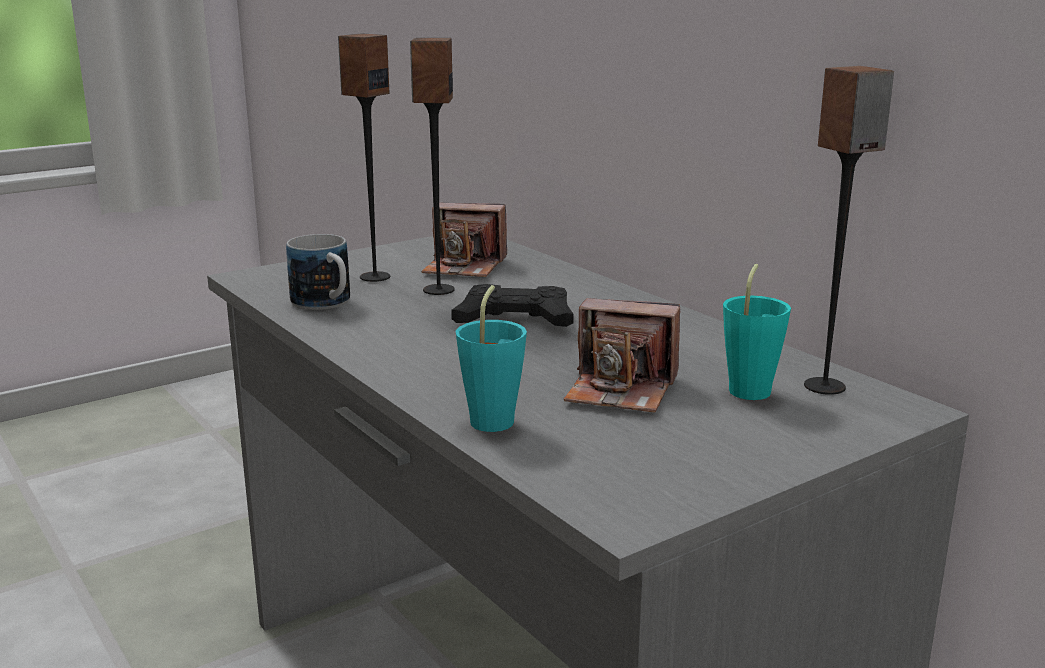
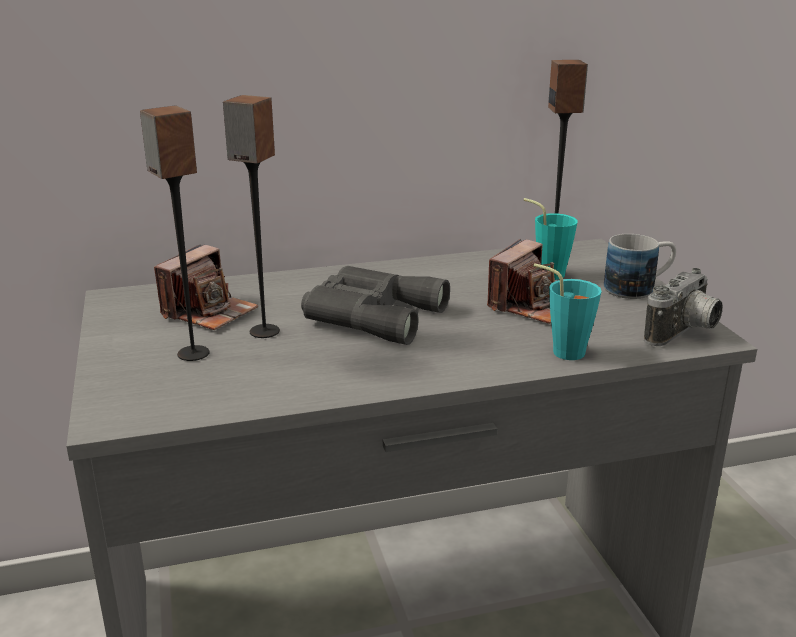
camera: 70 degrees left, 5 degrees up
(326, 304) = (255, 385): mug -> mug (638, 288)
(515, 319) = (369, 314): black game controller -> grey binoculars
(621, 494) = (684, 334): none -> camera

